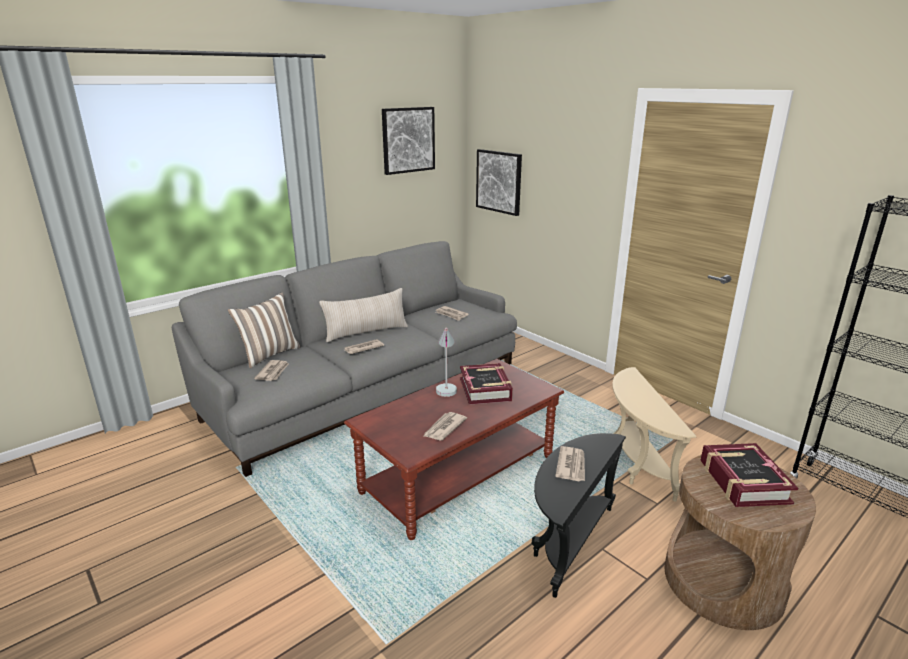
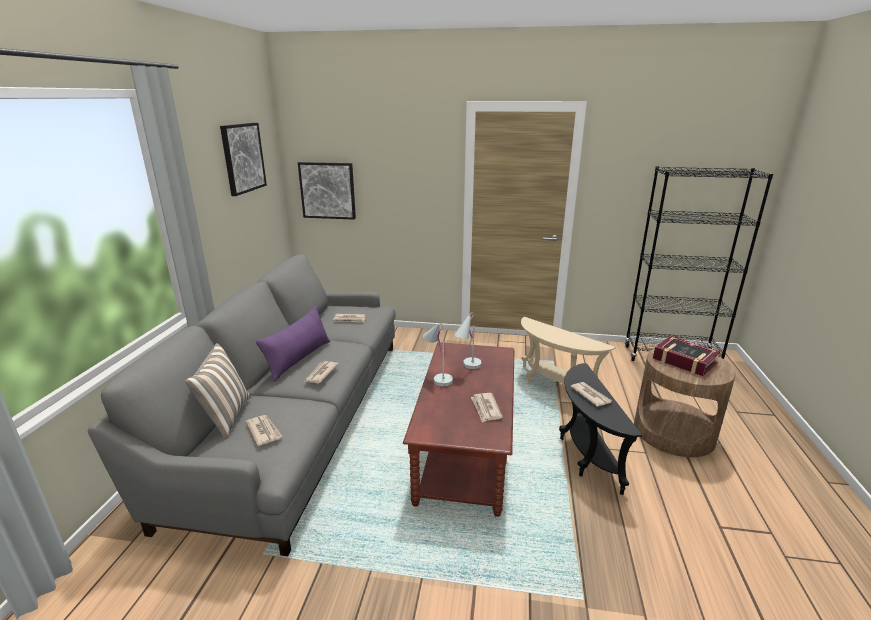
camera: 40 degrees left, 0 degrees up
(366, 332) = (298, 359): beige pillow -> purple pillow
(485, 389) = (467, 367): book -> white table lamp

